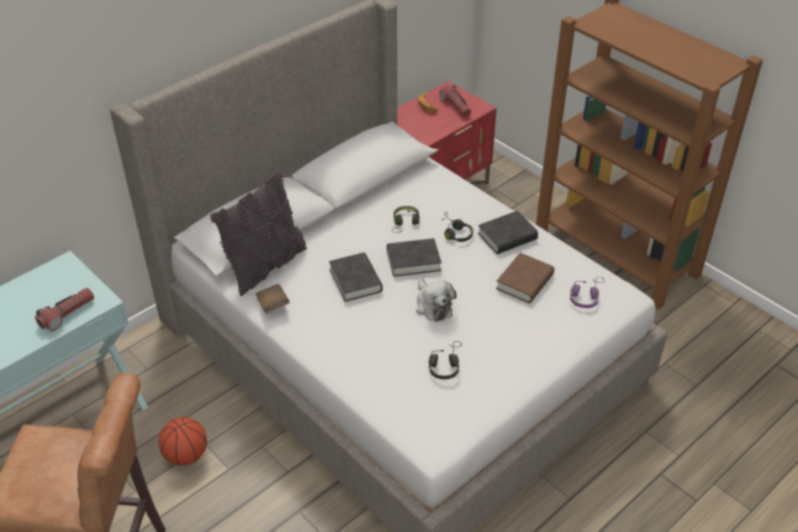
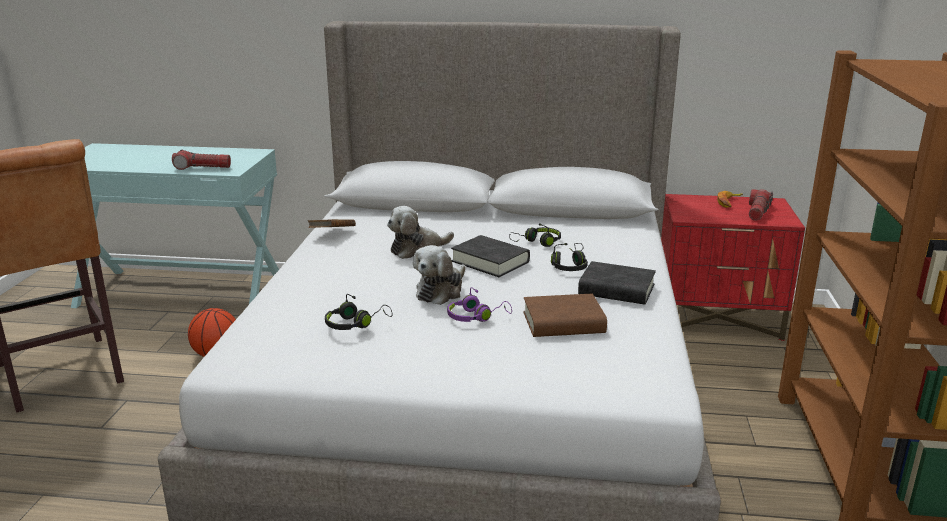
camera: 50 degrees right, 20 degrees down
(265, 266) = (378, 216): black pillow -> none
(355, 280) = (417, 249): black book -> plush toy
(586, 297) = (607, 365): purple headphones -> purple headphones (476, 317)

